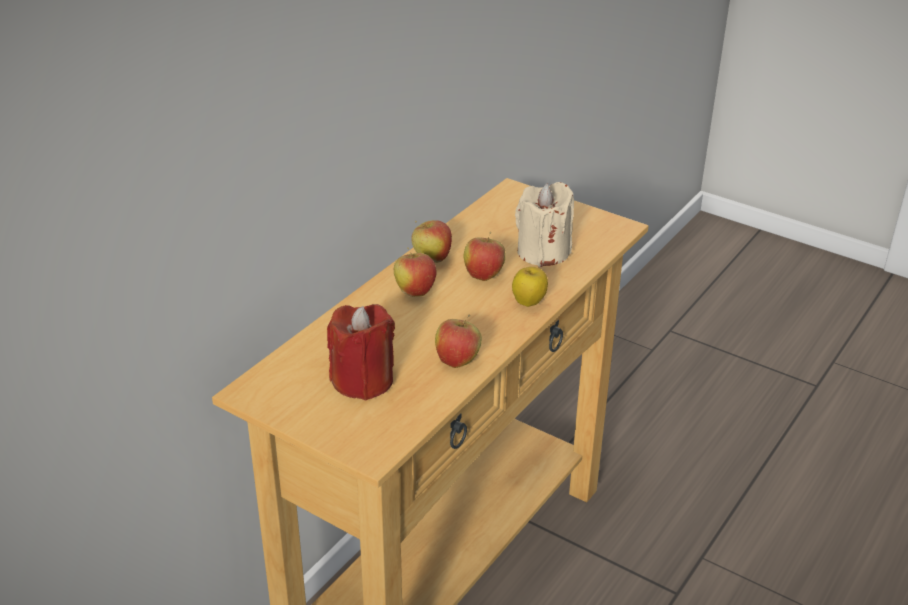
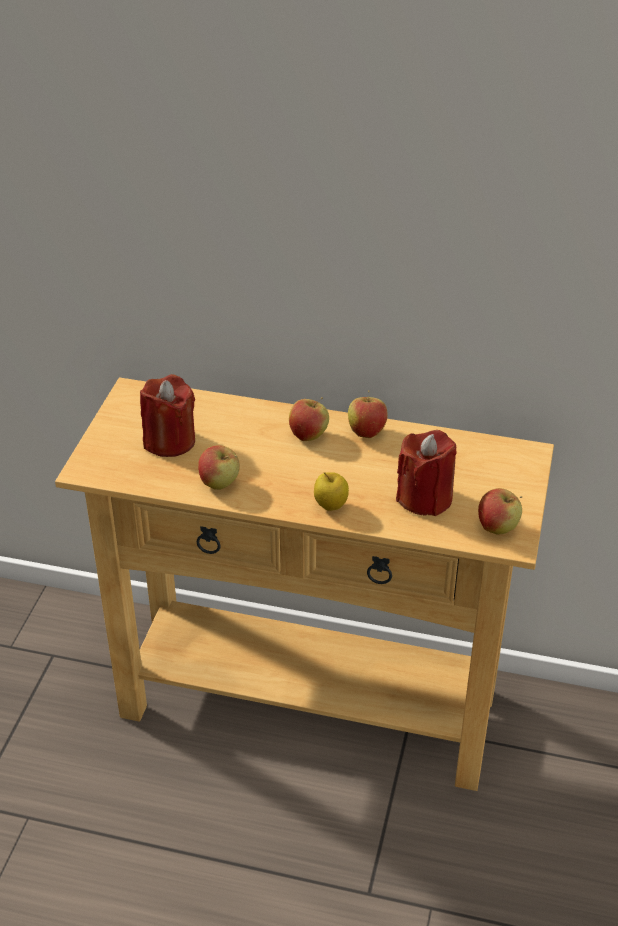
camera: 70 degrees right, 5 degrees up
(484, 276) = (359, 469): apple -> apple (497, 528)
(543, 252) = (425, 498): beige candle -> red candle

